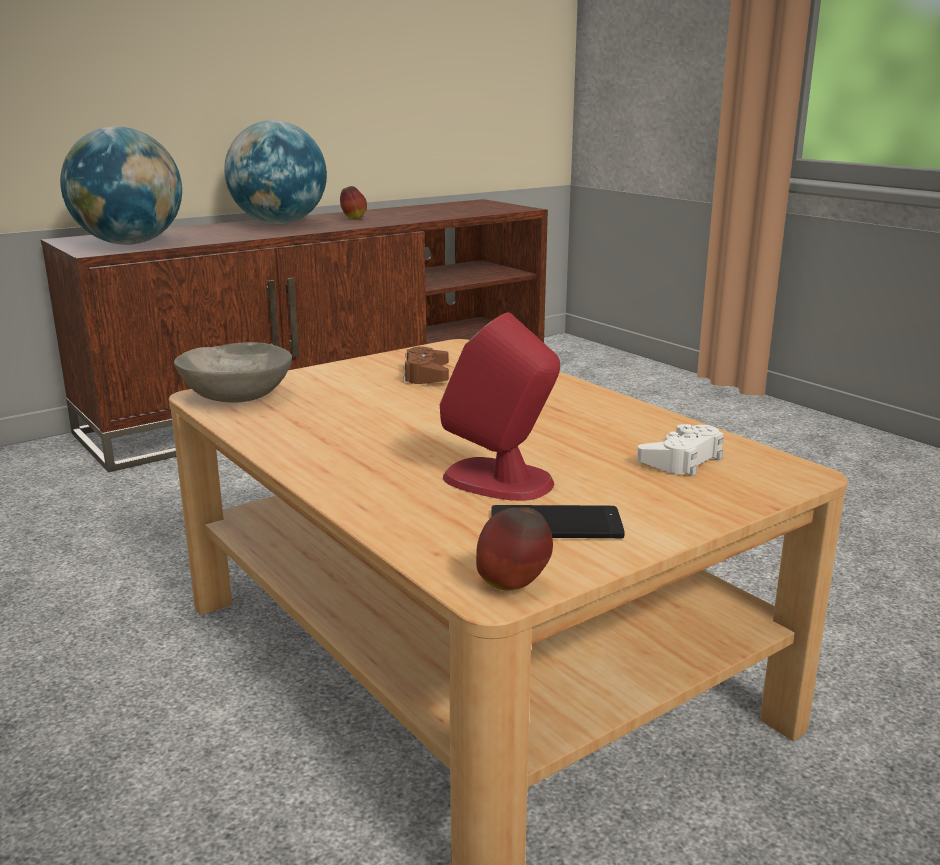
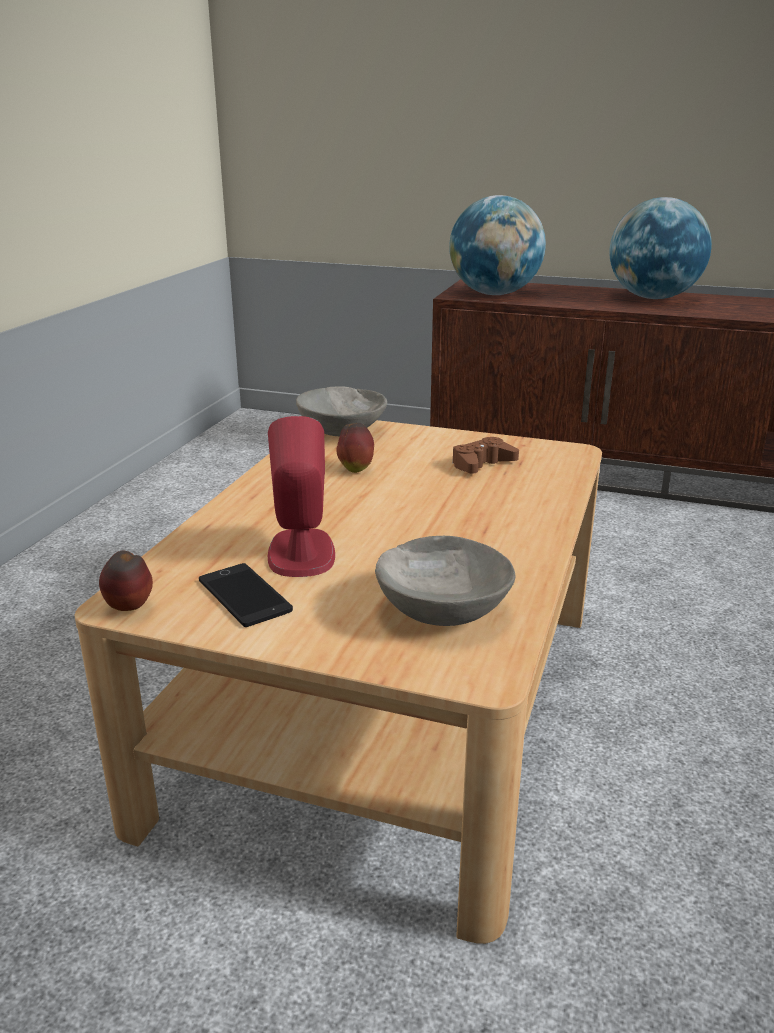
camera: 55 degrees right, 5 degrees up
(353, 218) = (732, 306): apple -> apple (355, 469)
(682, 459) = (441, 611): white game controller -> grey bowl

